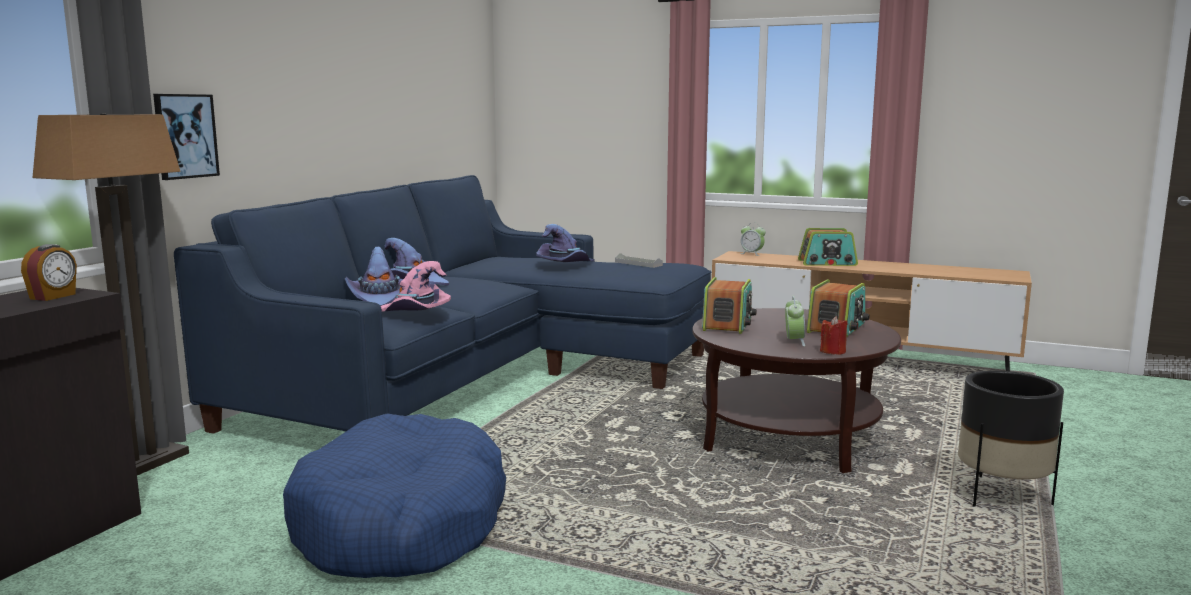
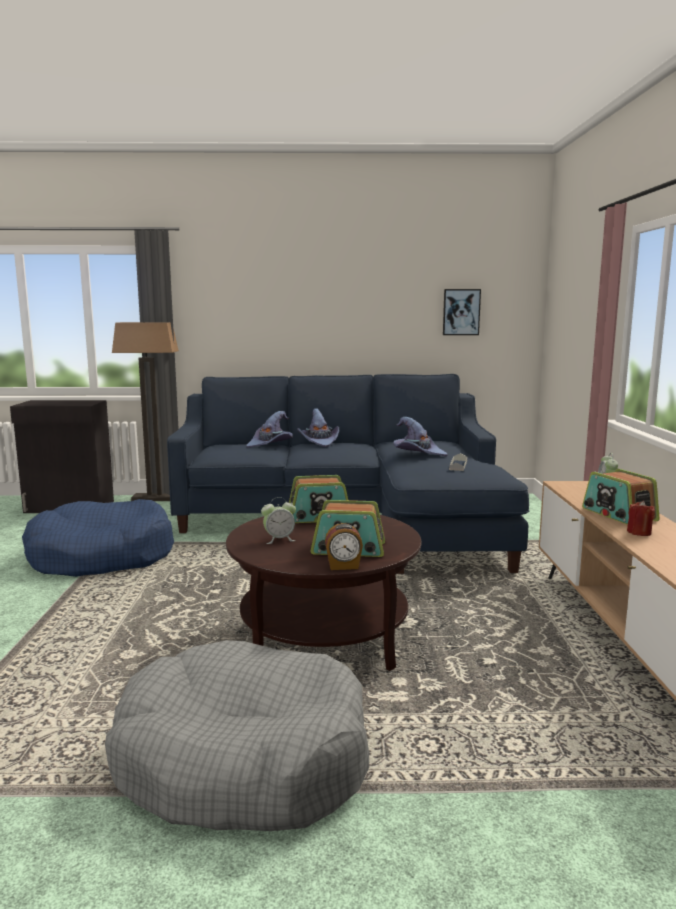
camera: 65 degrees right, 0 degrees up
(53, 296) = (78, 403): alarm clock -> alarm clock (343, 566)
(185, 136) = (209, 334): picture -> picture (461, 312)
(414, 313) = (238, 454): pink hat -> none
(833, 351) = (255, 553): red candle -> red candle (639, 532)
(1002, 496) = (242, 760): black planter -> grey dog bed

